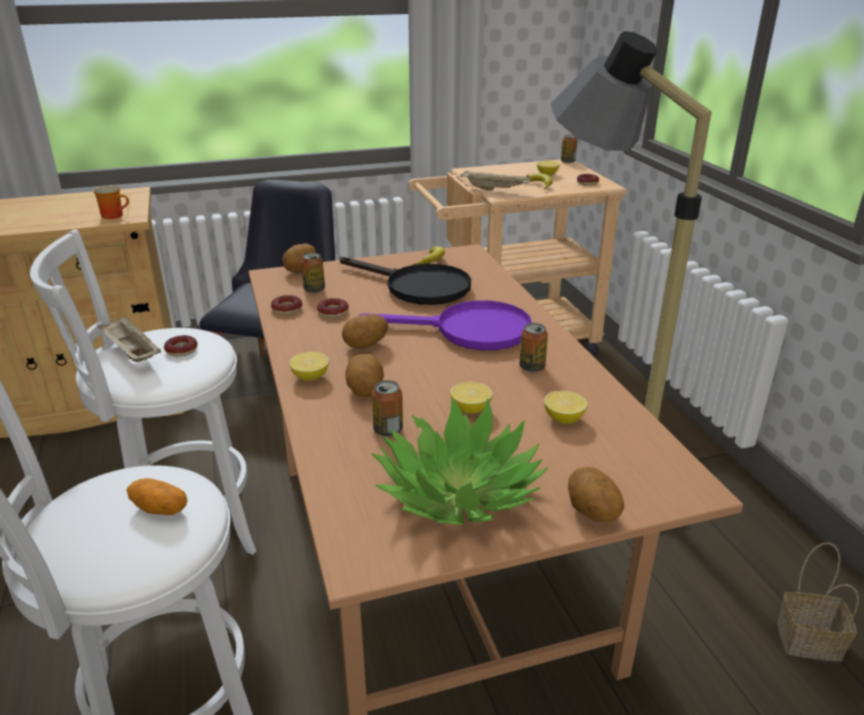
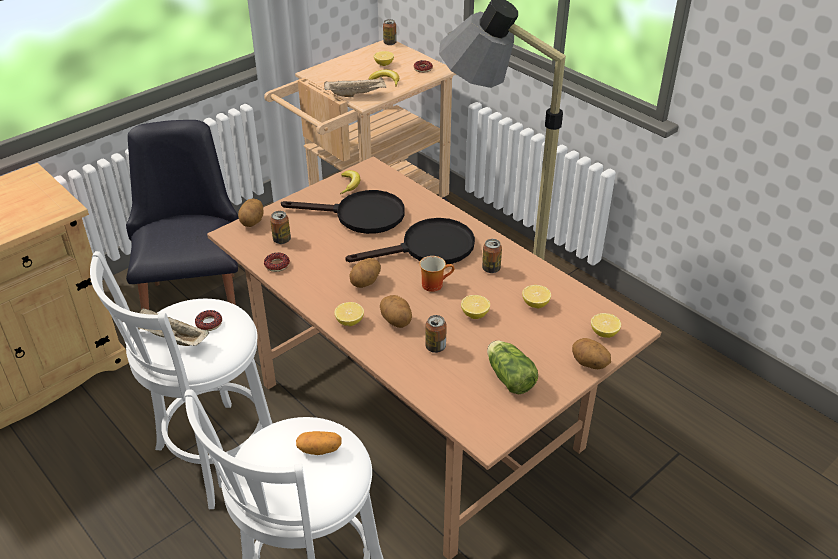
camera: 25 degrees left, 10 degrees up
(115, 215) = (47, 208): mug -> mug (434, 283)
(333, 312) = (315, 258): donut -> none
(457, 492) = (508, 376): potted plant -> lettuce
(469, 331) = (428, 248): purple frying pan -> black frying pan
(643, 480) = (604, 333): none -> lemon
(810, 640) = (675, 387): basket -> none

